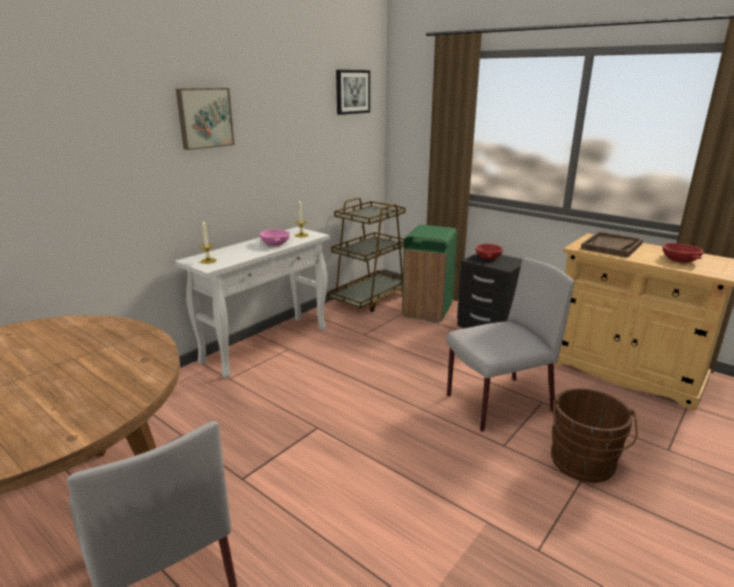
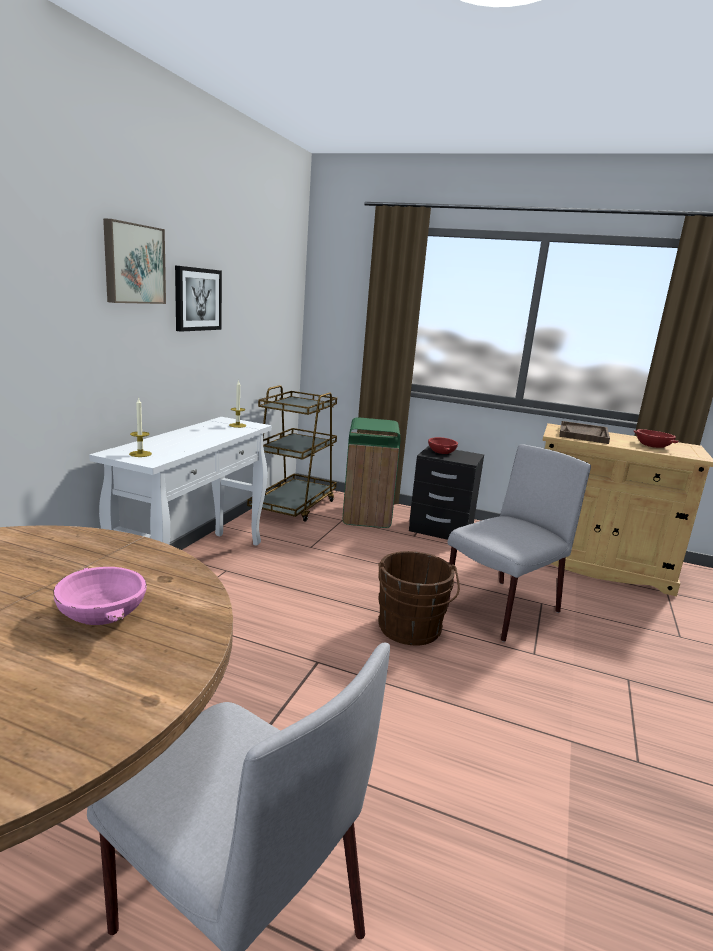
camera: 20 degrees left, 5 degrees down
(274, 243) = (212, 434): pink bowl -> pink bowl (101, 613)
(352, 92) = (278, 259): picture -> picture (197, 299)
(582, 465) = (619, 663): brown bucket -> brown bucket (410, 630)

